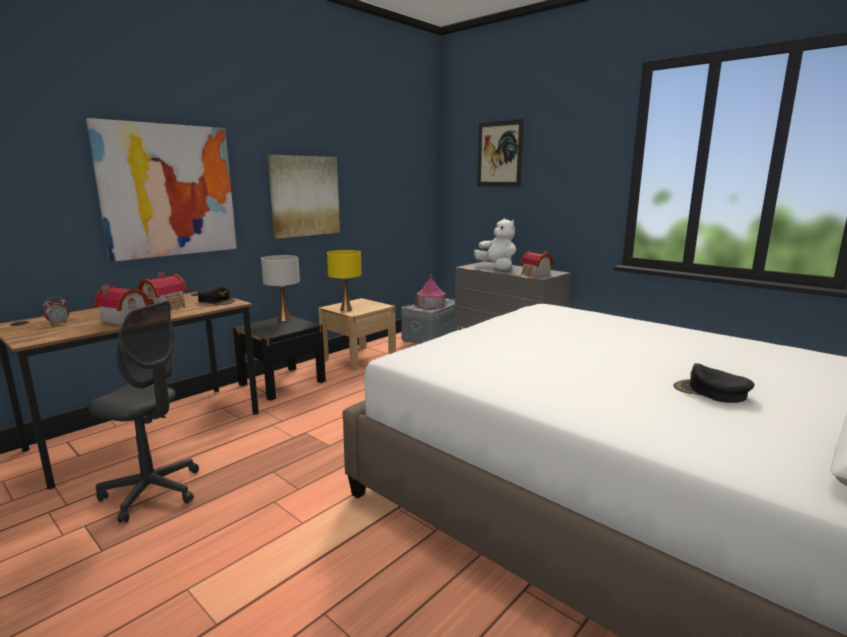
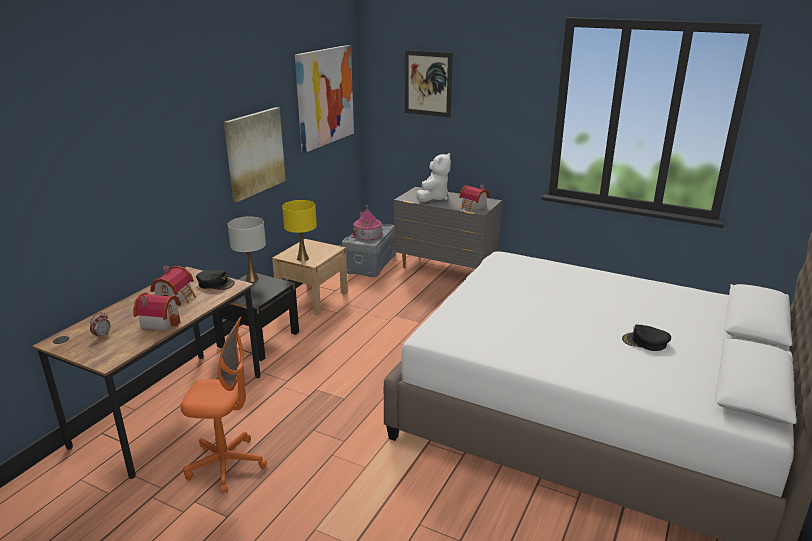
camera: 15 degrees left, 10 degrees up
(152, 492) = (226, 465): grey office chair -> orange office chair
(169, 191) = (150, 181): picture -> picture (325, 97)
(497, 268) = (433, 198): white plush toy -> white plush toy turned 75 degrees clockwise

